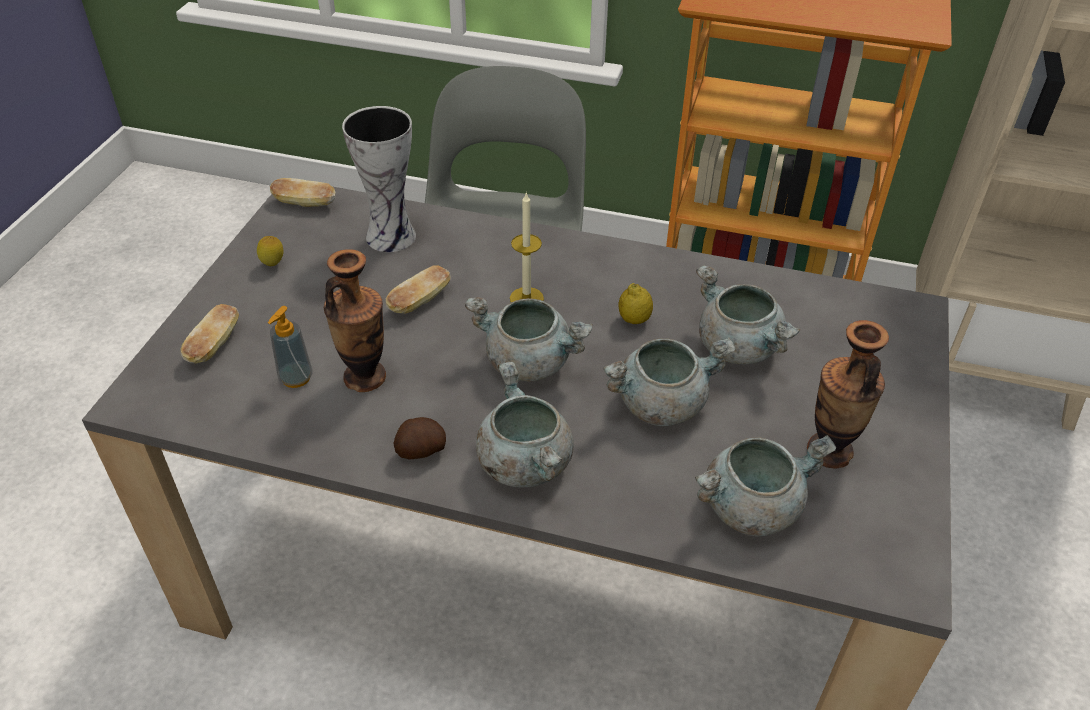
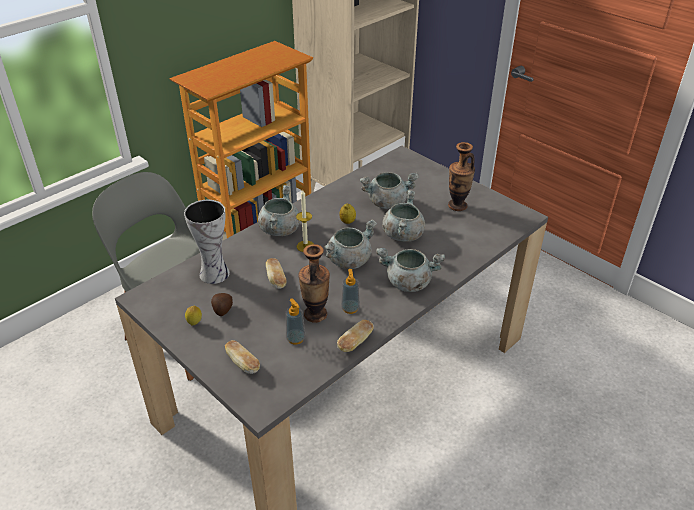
camera: 60 degrees left, 5 degrees down
(305, 204) = (150, 296): bread -> bread (355, 342)
(405, 412) = (350, 308): none -> soap dispenser
(420, 451) = (378, 311): potato -> potato (222, 310)
(750, 507) = (471, 235): grey cooking pot -> grey cooking pot (279, 229)

